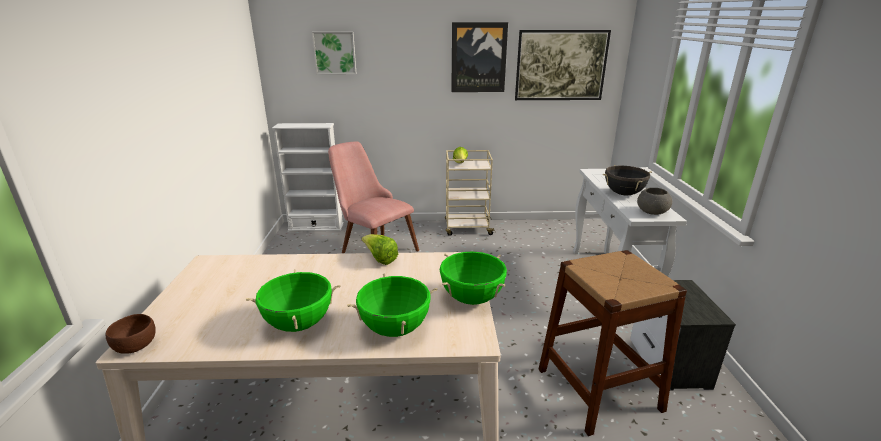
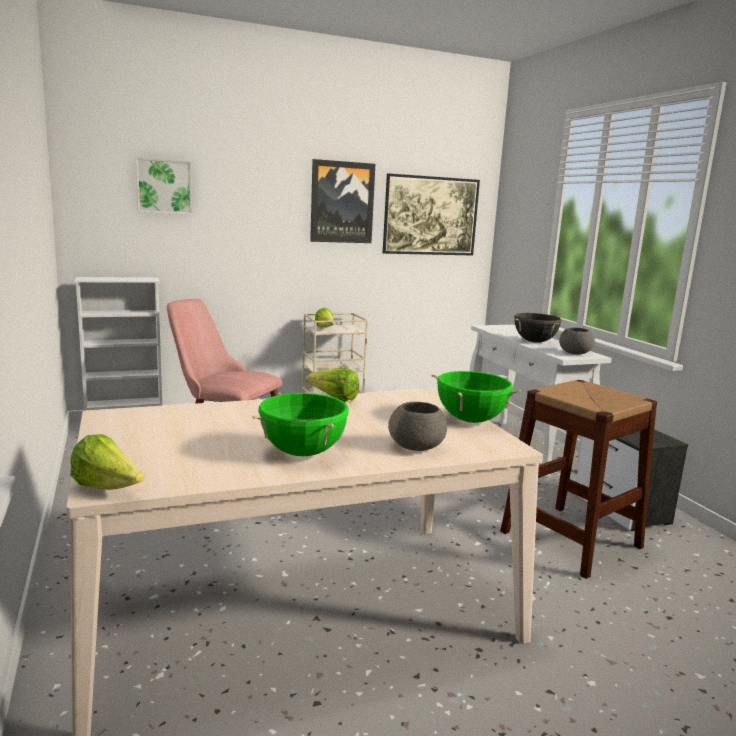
camera: 20 degrees left, 10 degrees down
(136, 345) = (108, 488): brown bowl -> lettuce
(395, 329) = (417, 447): green cooking pot -> grey bowl

